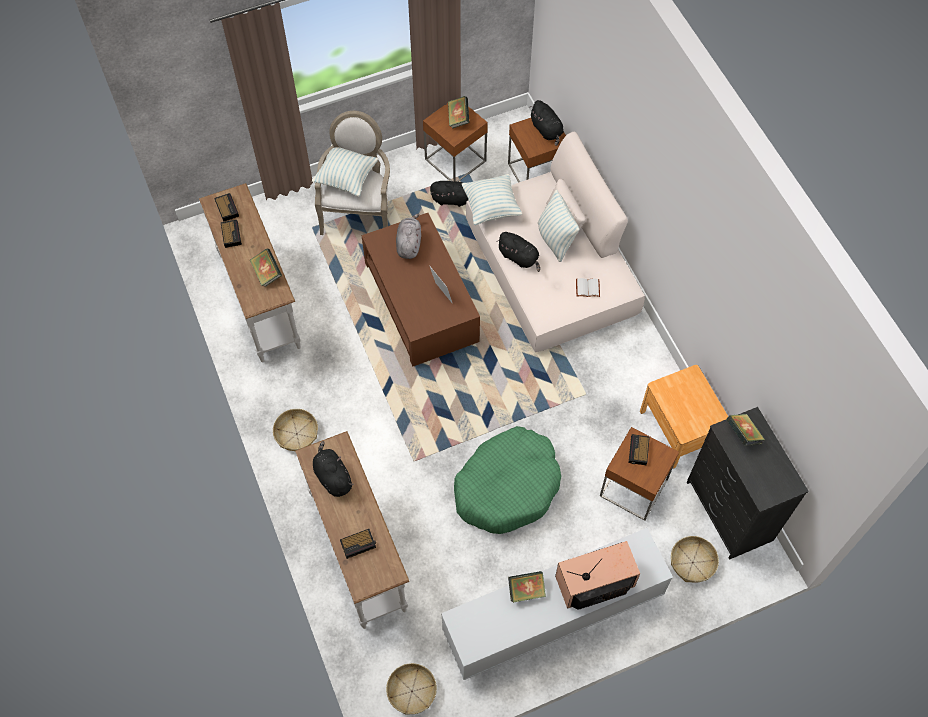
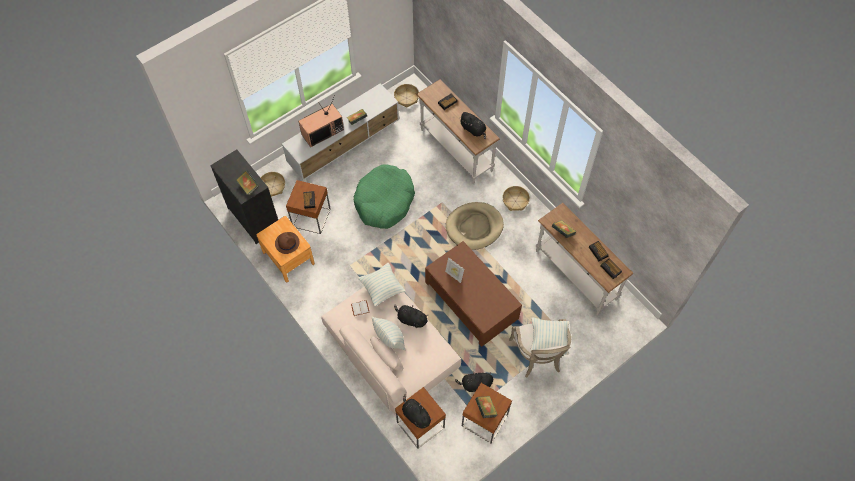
camera: 165 degrees right, 0 degrees up
(377, 407) = (474, 227): none -> beige dog bed
(409, 243) = (487, 306): grey plush toy -> none
(491, 207) = (441, 354): pillow -> pillow (382, 288)
(683, 397) = (287, 243): none -> brown hat

